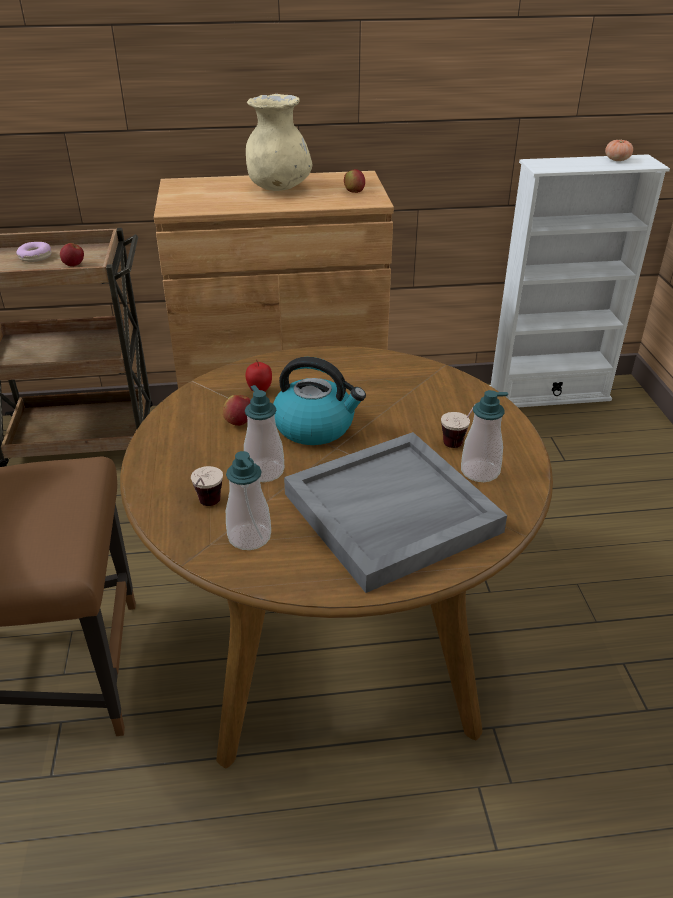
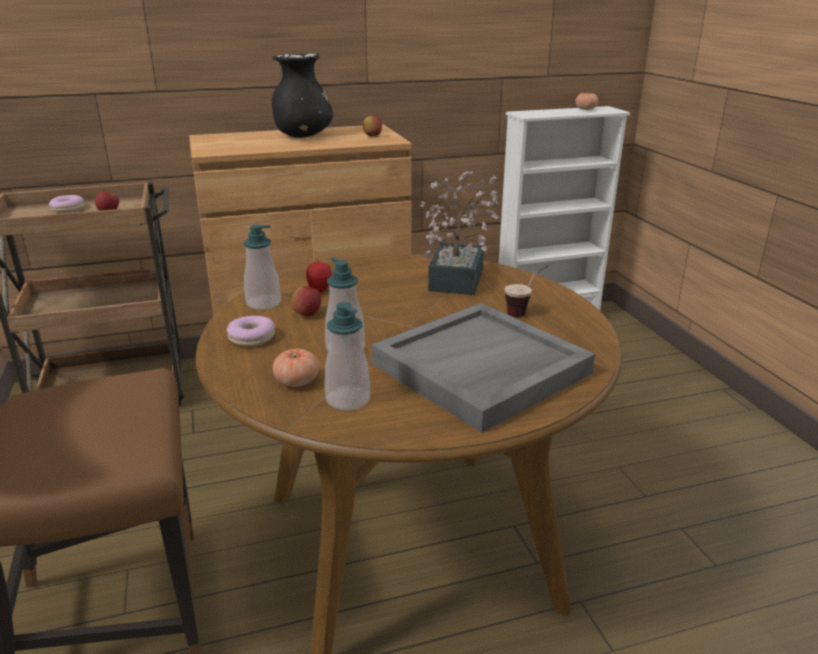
camera: 10 degrees left, 10 degrees down
(178, 447) = (252, 338): none -> donut
(207, 508) = (297, 381): cup -> tomato
(278, 188) = (303, 136): beige vase -> black vase
(315, 426) = (383, 312): kettle -> none
(409, 383) = (459, 276): none -> potted plant
(480, 471) = (550, 331): soap dispenser -> soap dispenser (263, 303)

